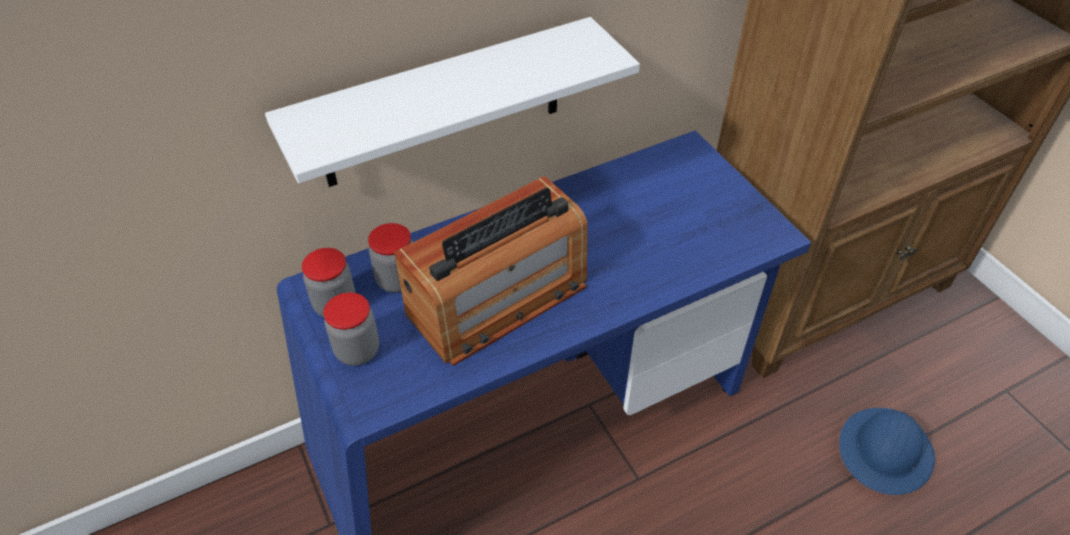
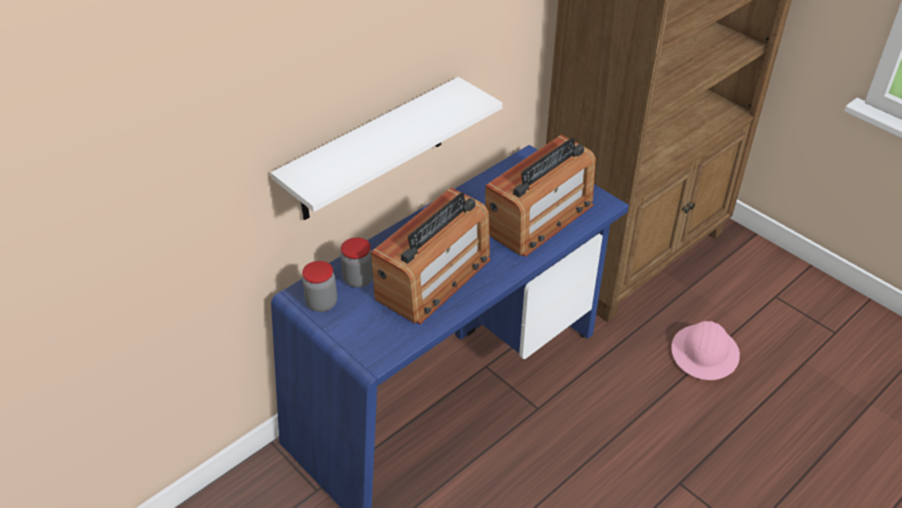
camera: 15 degrees left, 5 degrees down
(357, 351) = (350, 328): jar -> none
(675, 238) = (539, 218): none -> radio
(885, 451) = (705, 353): blue hard hat -> pink hard hat

